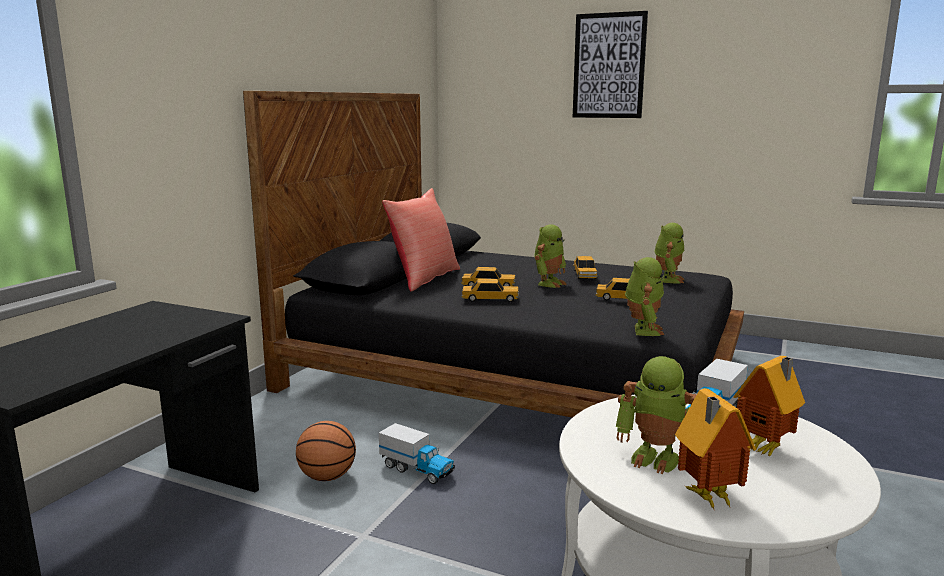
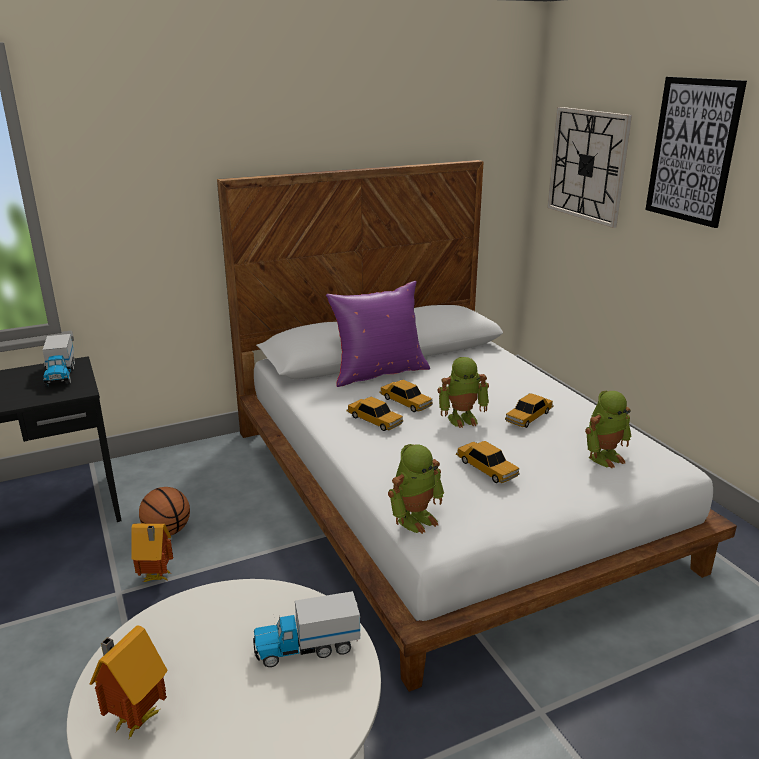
camera: 40 degrees right, 10 degrees up
(417, 470) = (224, 556): toy truck -> toy truck (61, 375)
(424, 278) = (378, 372): red pillow -> purple pillow
(503, 93) = (587, 165): none -> wall clock
(518, 371) = (445, 493): black bed -> white bed
(656, 458) = (182, 659): toy robot -> none
(765, 450) = (270, 709): toy house -> toy house (156, 578)

